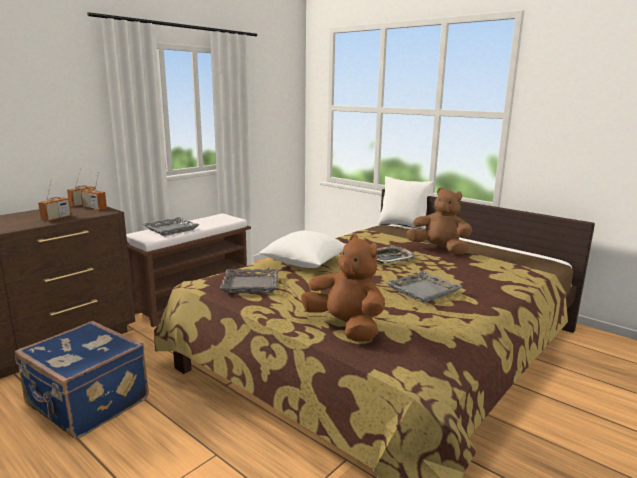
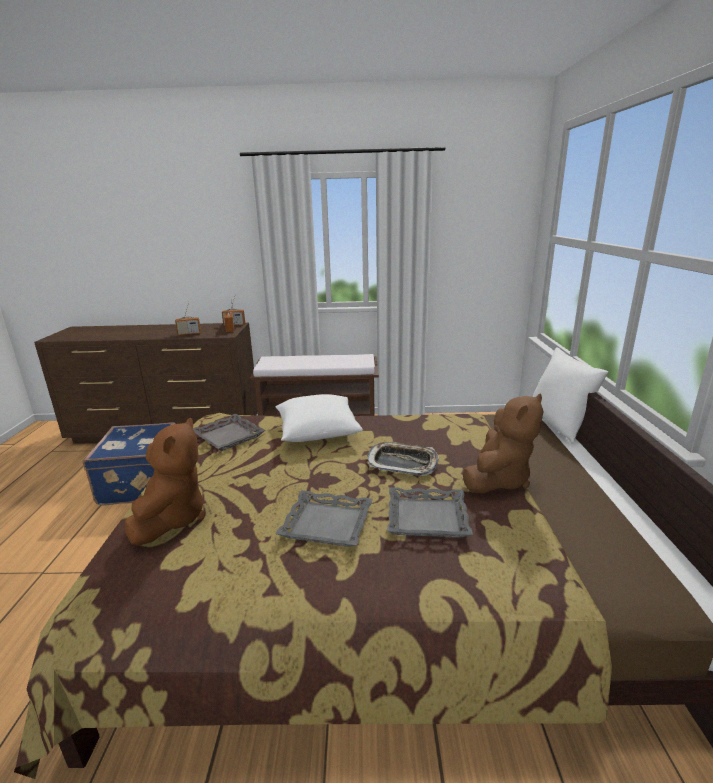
camera: 50 degrees right, 5 degrees up
(171, 229) = (297, 361): grey tray -> grey tray (427, 518)
(439, 249) = (498, 479): brown plush toy -> brown plush toy turned 45 degrees clockwise

